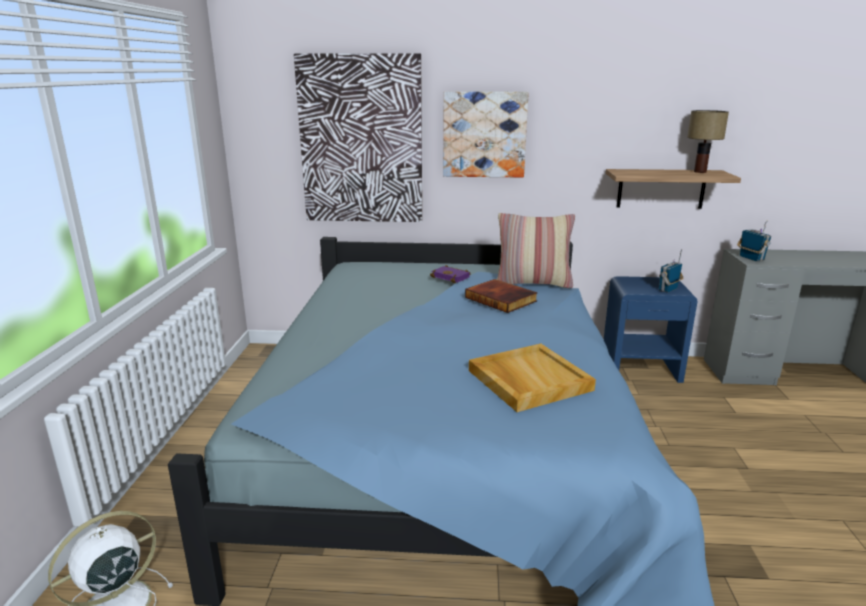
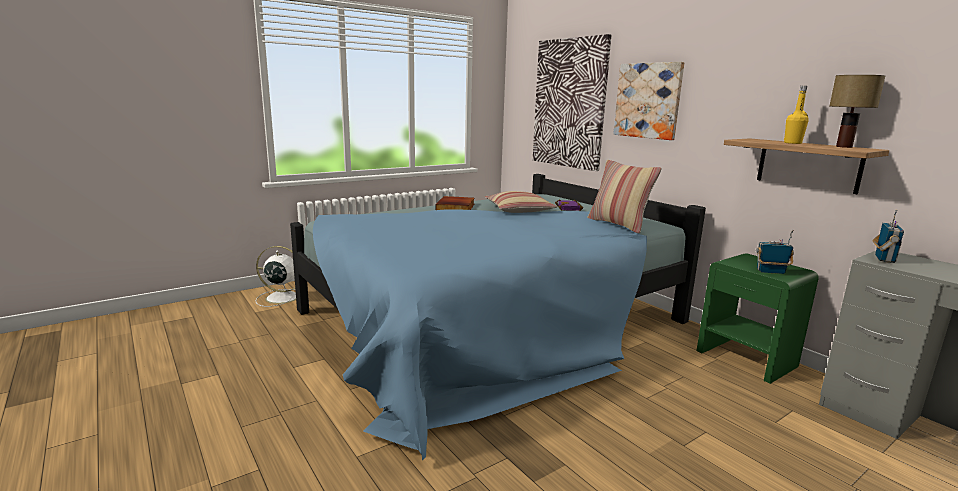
camera: 50 degrees right, 5 degrees down
(409, 298) = (519, 210): none -> pillow
(502, 299) = (563, 222): book -> book (456, 207)
(528, 380) = (454, 244): beige tray -> none
(641, 369) = (747, 359): blue nightstand -> green nightstand
(662, 172) = (792, 143): none -> yellow bottle

